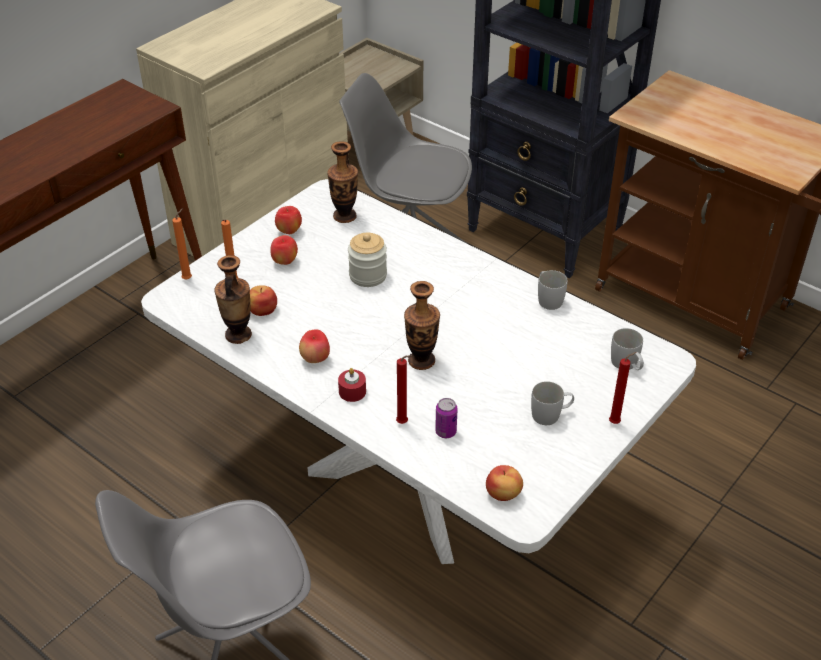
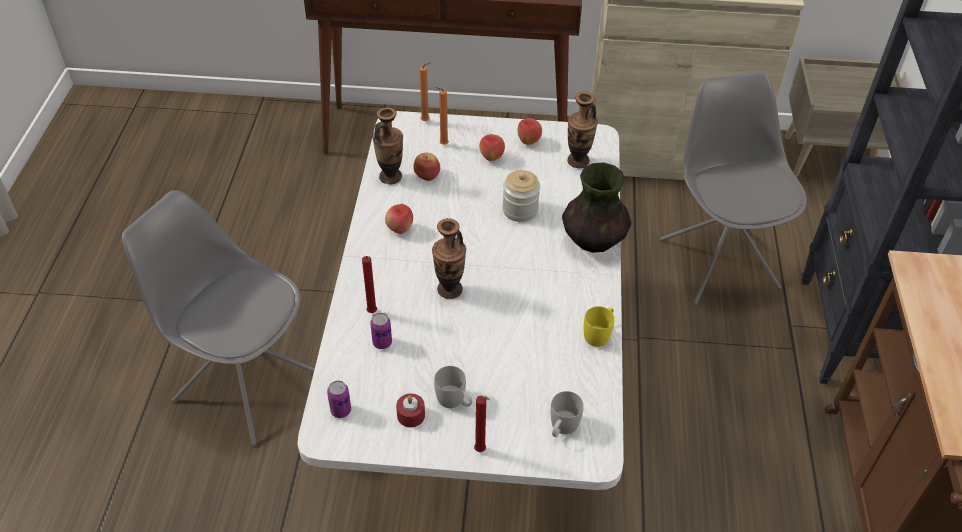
camera: 55 degrees right, 5 degrees up
(352, 392) = (382, 267): red candle -> red candle (411, 415)
(444, 253) = (593, 240): none -> vase
(503, 494) = (341, 410): apple -> can
(548, 299) = (599, 333): white mug -> yellow mug

